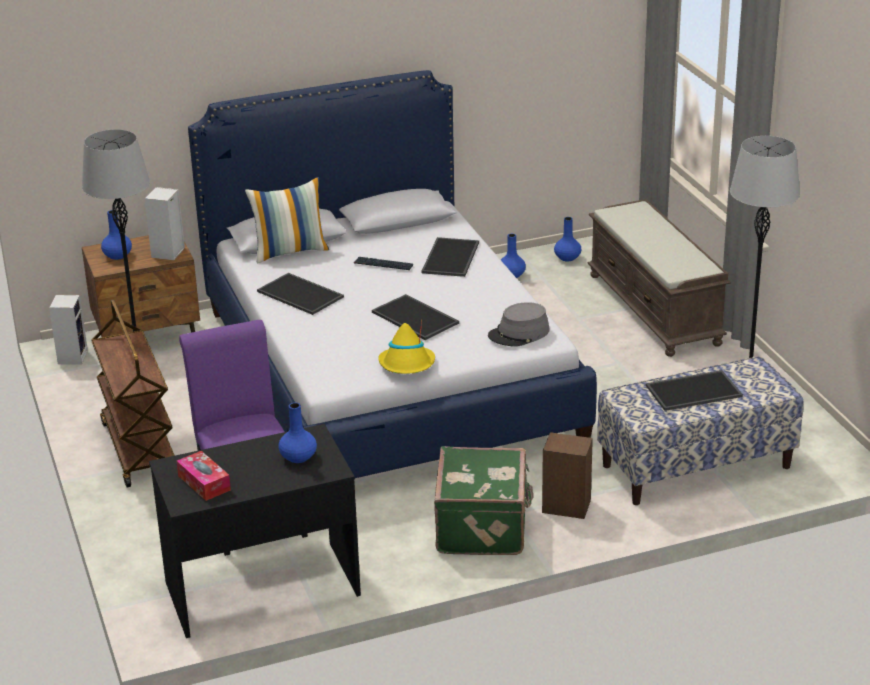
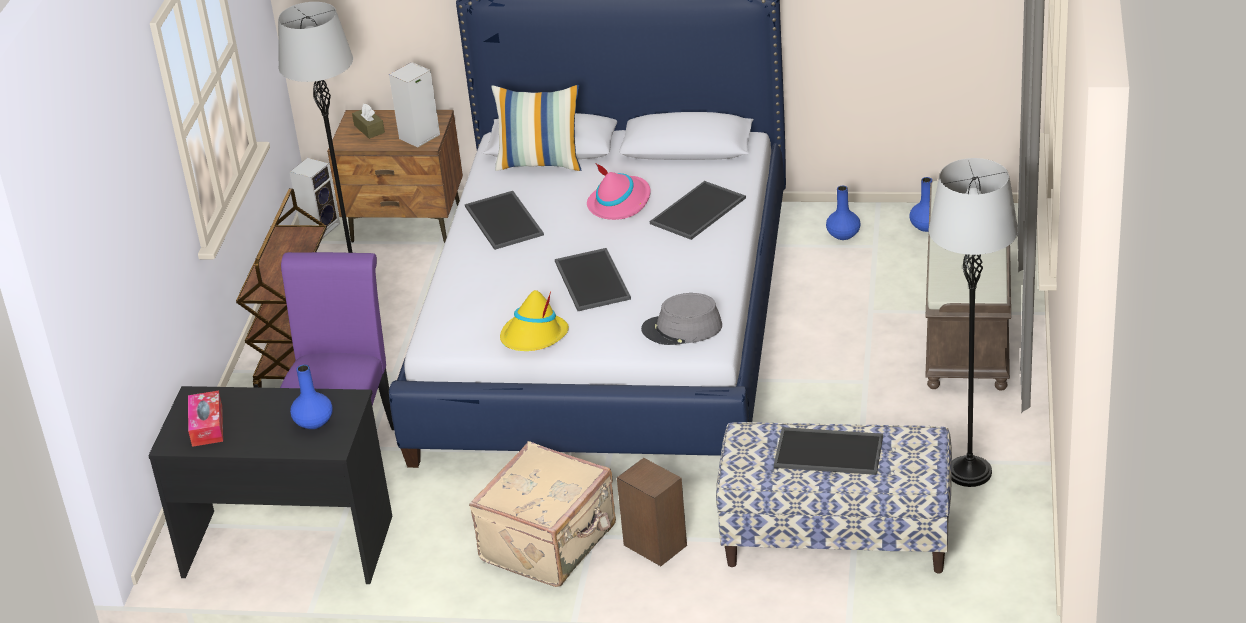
camera: 30 degrees right, 5 degrees up
(117, 256) = (369, 129): blue vase -> brown tissue box
(383, 264) = (620, 203): keyboard -> pink hat
(483, 527) = (550, 544): green suitcase -> beige suitcase

